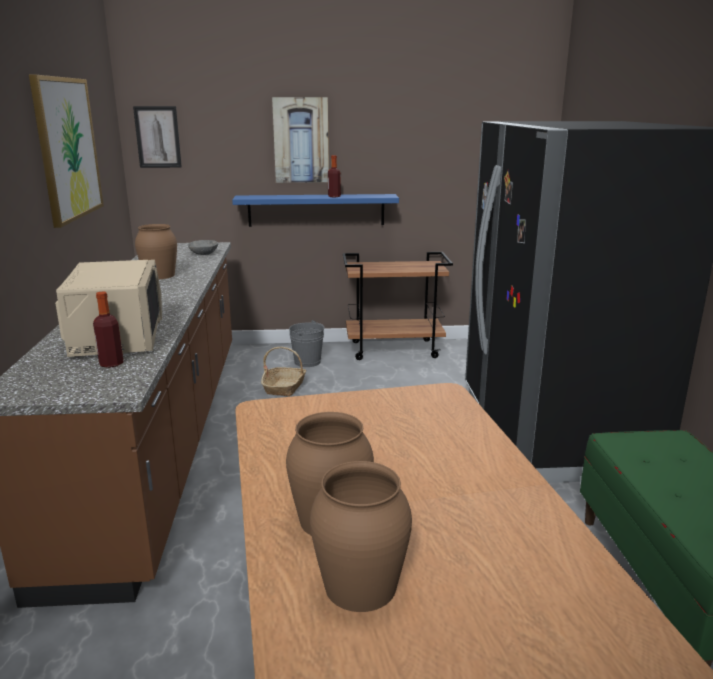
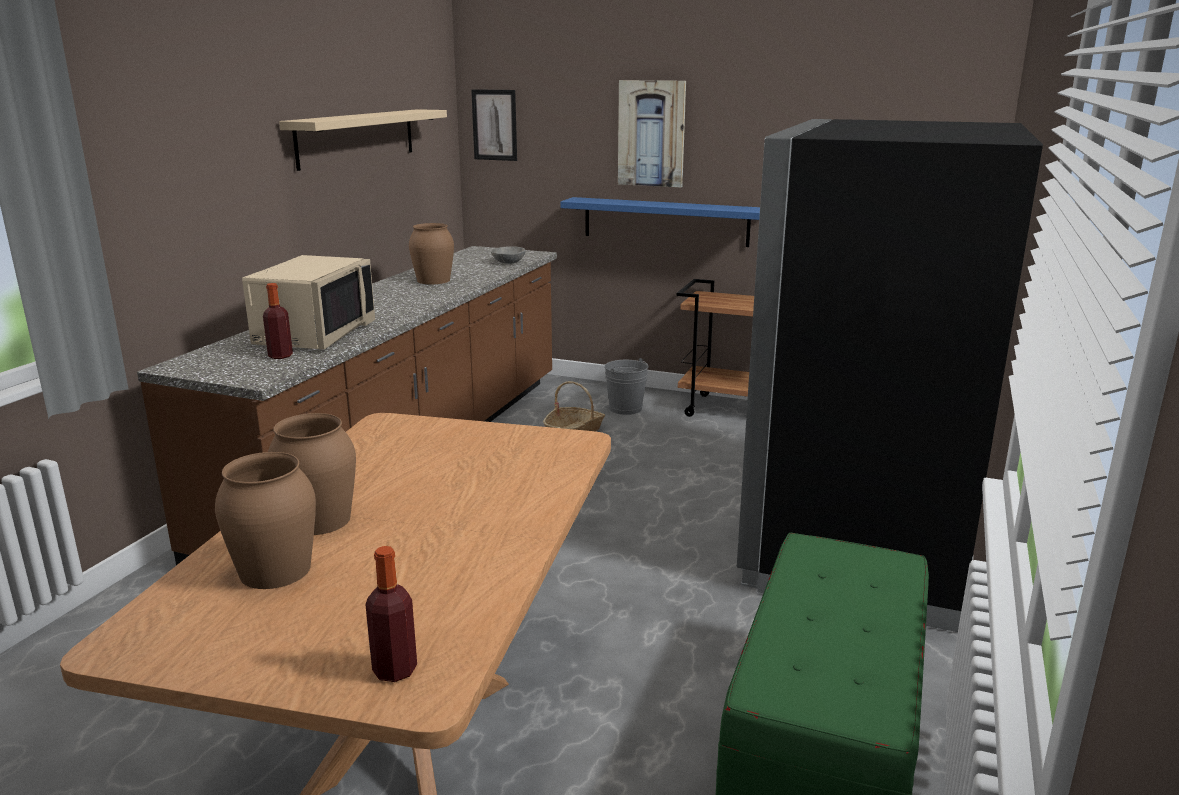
camera: 25 degrees right, 0 degrees up
(67, 149) = (357, 137): picture -> beige shelf
(334, 196) = (681, 206): bottle -> bottle (395, 670)

